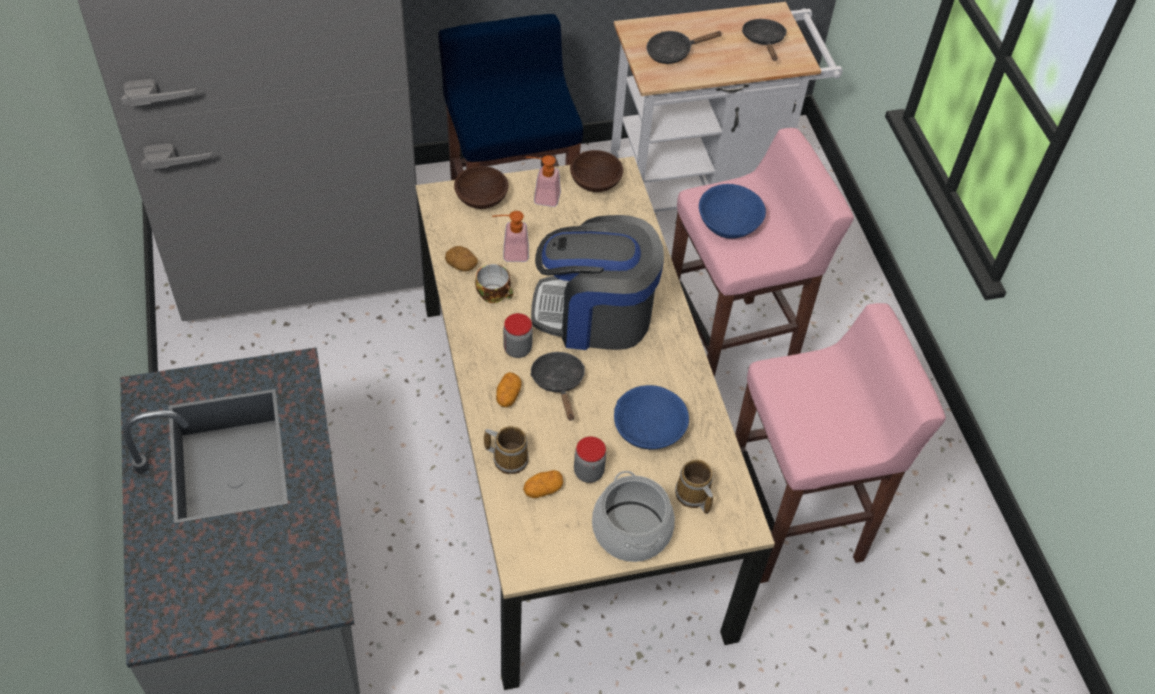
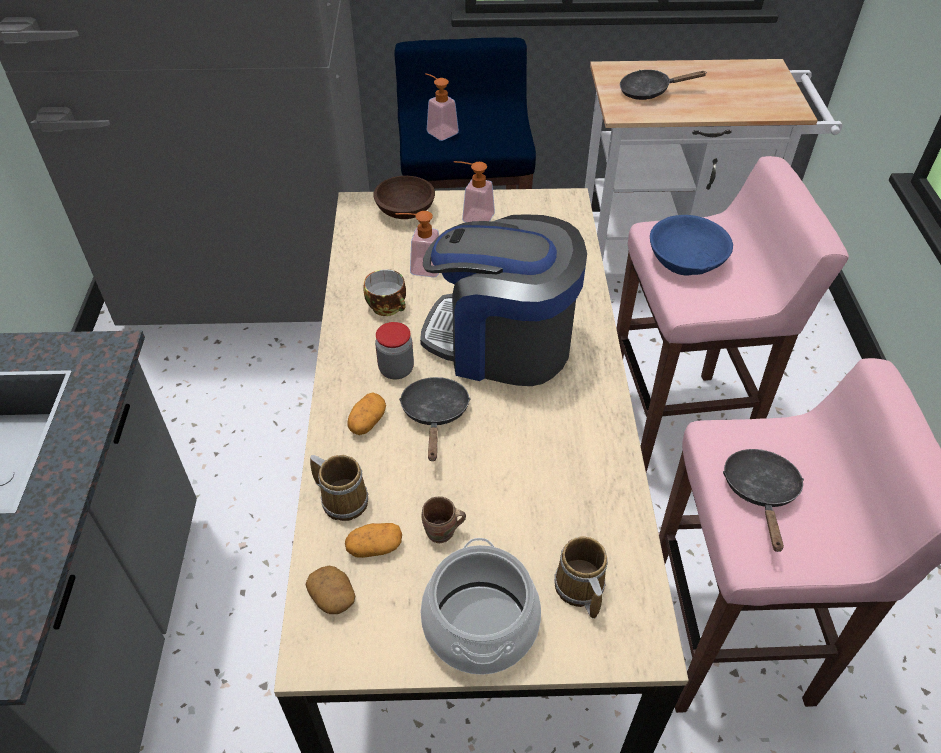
camera: 15 degrees right, 5 degrees down
(462, 265) = (361, 273): potato -> potato (333, 597)
(490, 111) = (439, 131): none -> soap dispenser
(588, 472) = (442, 533): jar -> brown mug
(595, 181) = (537, 207): brown bowl -> none
(649, 428) = (537, 487): blue bowl -> none
(764, 41) = (753, 89): black frying pan -> black frying pan (760, 493)

